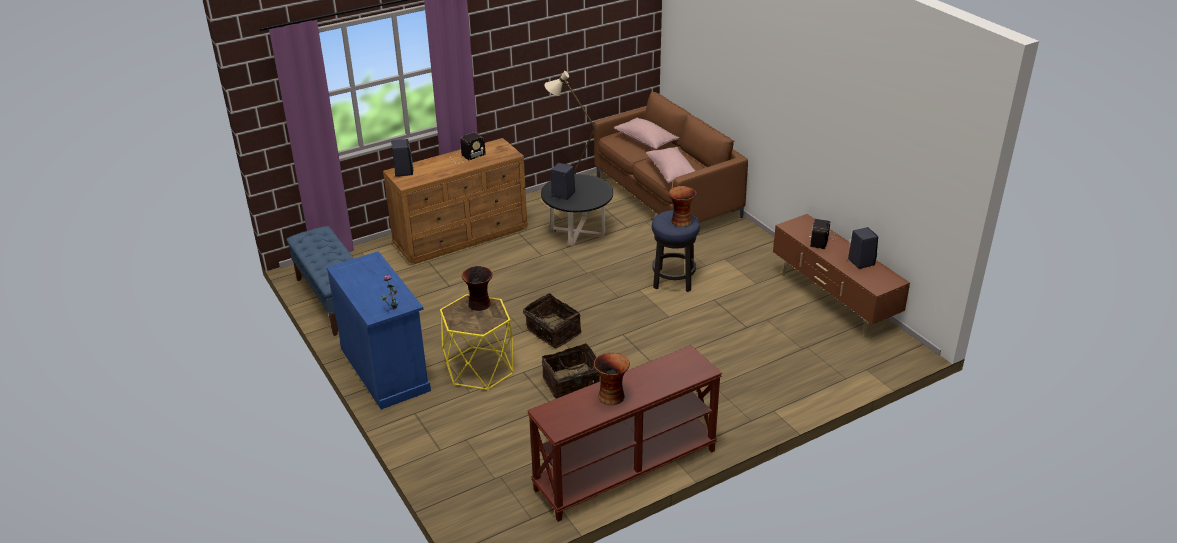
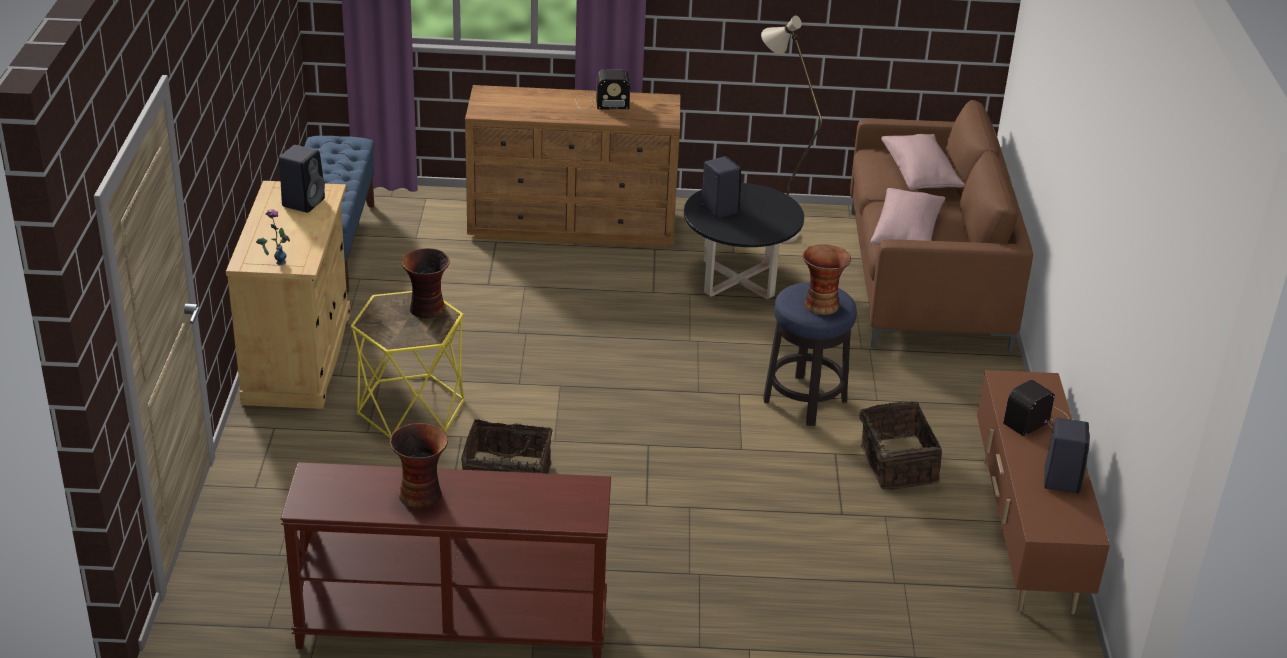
camera: 30 degrees right, 0 degrees up
(385, 369) = (298, 357): blue cabinet -> beige cabinet
(403, 171) = (497, 95): black speaker -> black speaker (304, 202)
(552, 332) = (555, 401): basket -> basket (895, 465)

